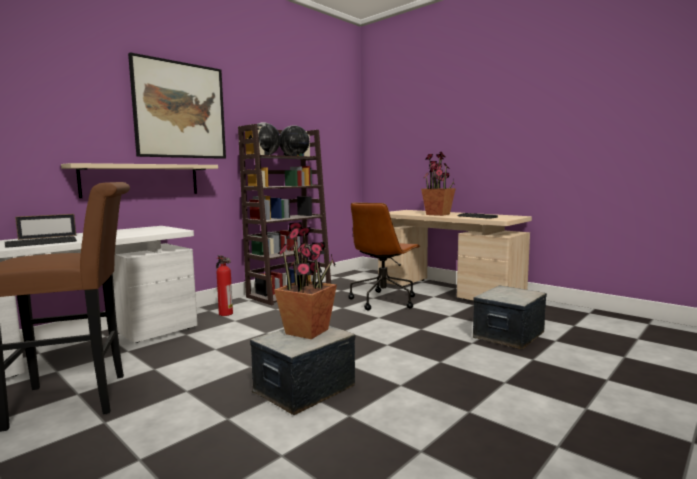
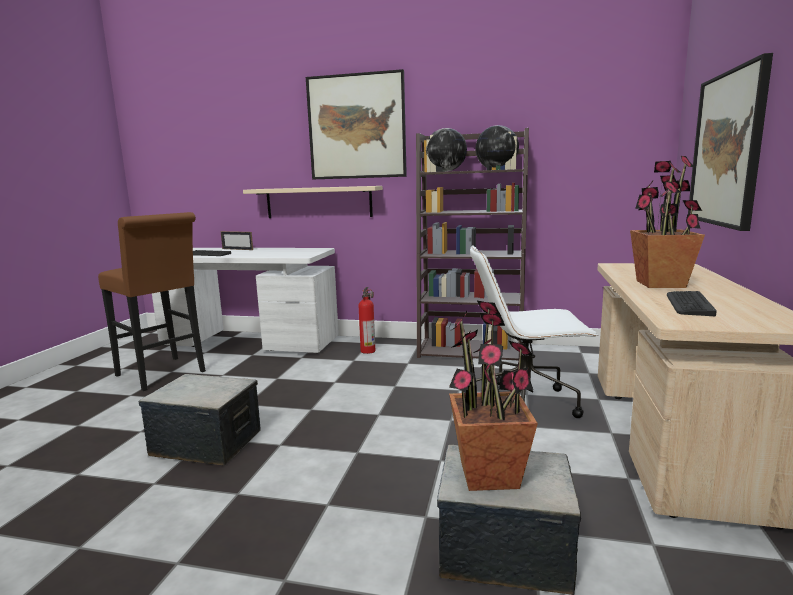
camera: 60 degrees right, 5 degrees up
(307, 331) = (214, 387): potted plant -> potted plant (489, 475)
(383, 300) = (526, 404): brown office chair -> white office chair
(423, 151) = (727, 149): none -> picture

